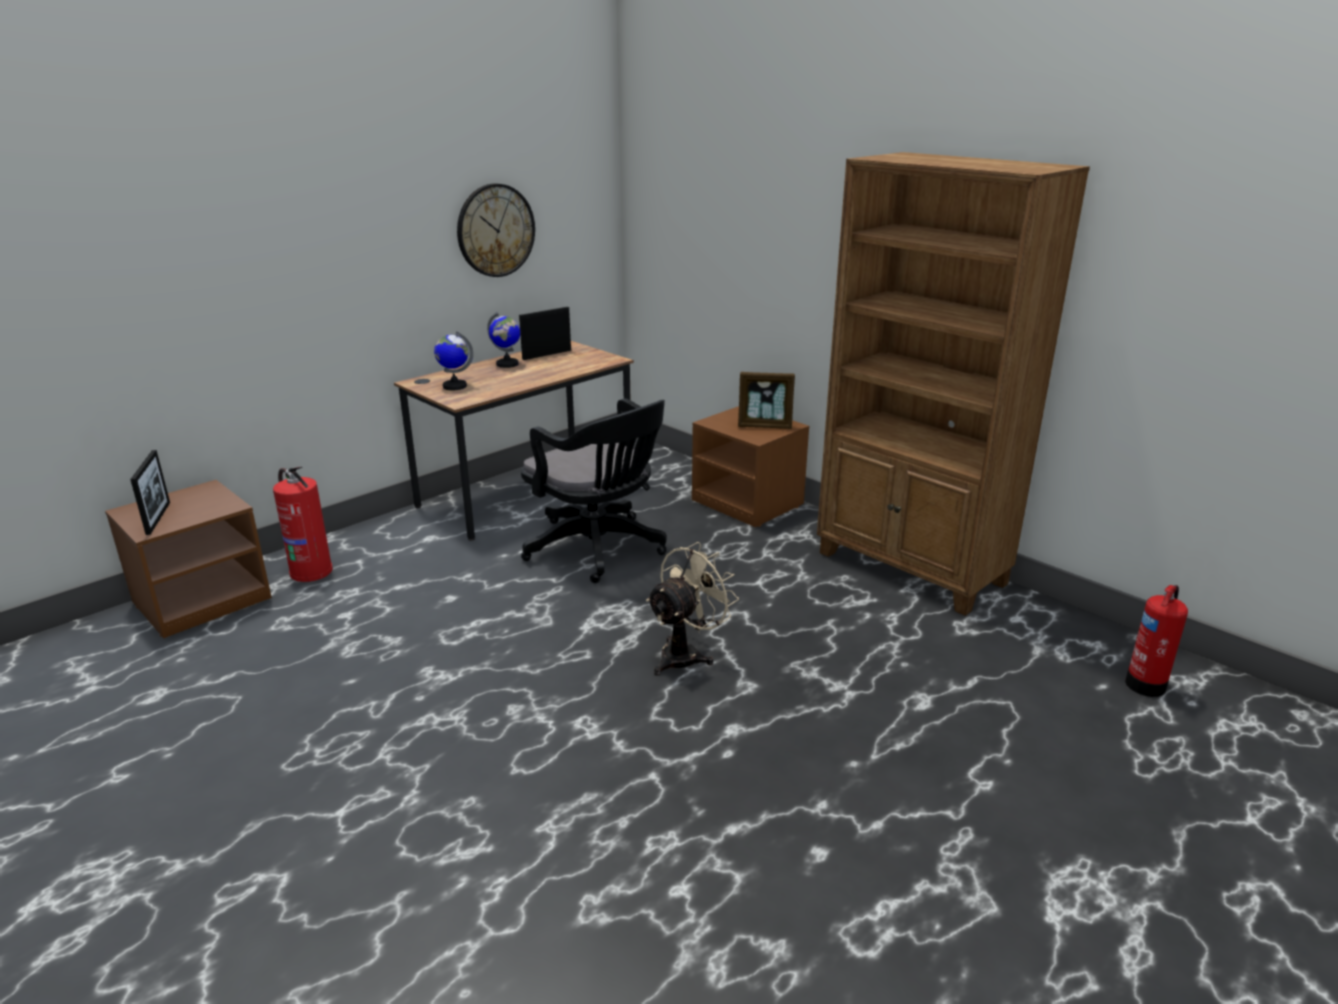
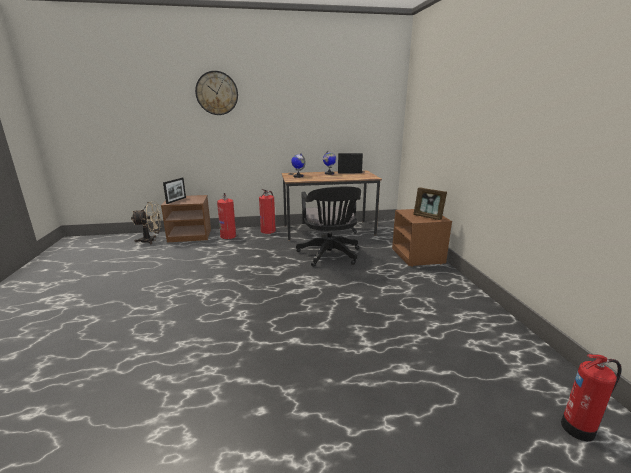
camera: 35 degrees right, 5 degrees down
(394, 530) = (268, 231): none -> fire extinguisher
(495, 230) = (336, 117): wall clock -> wall clock (217, 93)
(686, 654) = (314, 304): beige fan -> beige fan (151, 240)
(911, 569) = (473, 307): brown bookcase -> none

